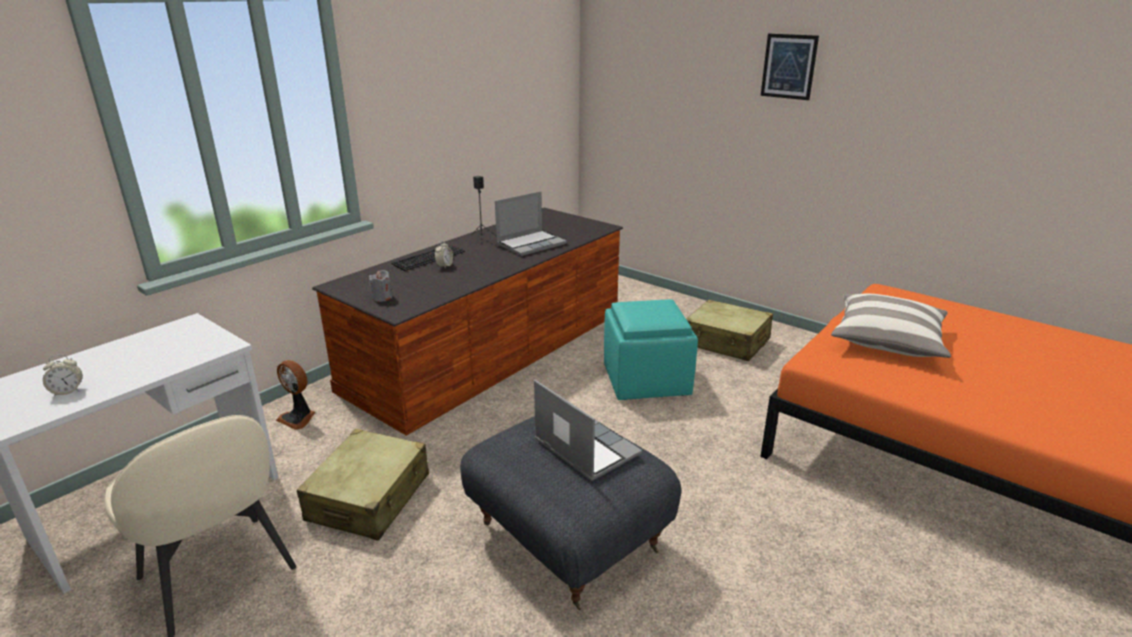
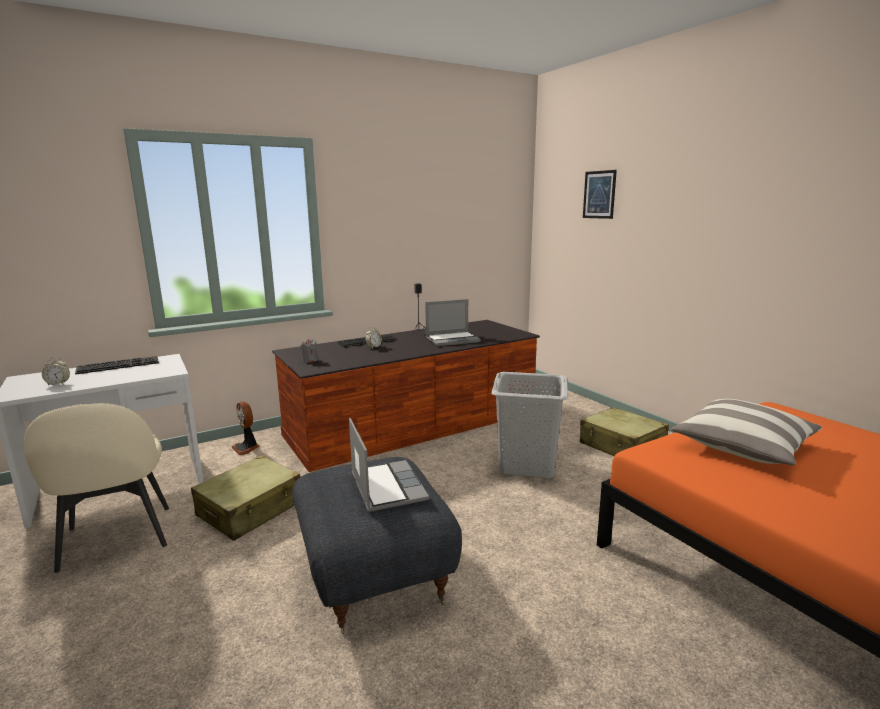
camera: 20 degrees right, 10 degrees down
(127, 345) = (119, 365): none -> keyboard
(647, 381) = (527, 465): turquoise ottoman -> grey laundry basket
(788, 66) = (691, 199): picture -> picture (599, 194)

